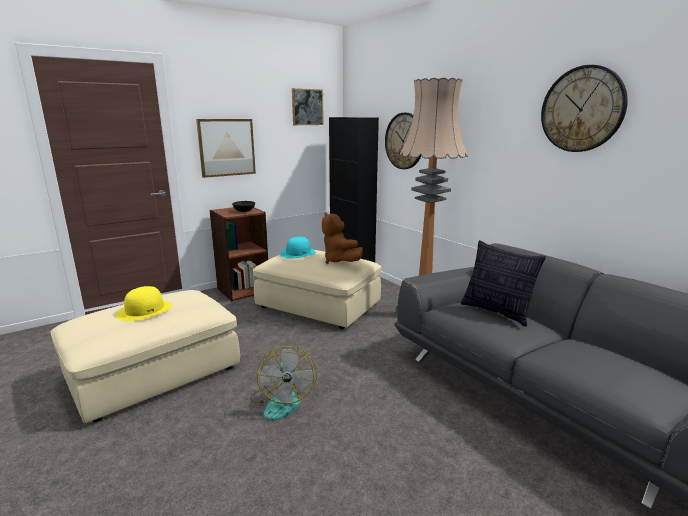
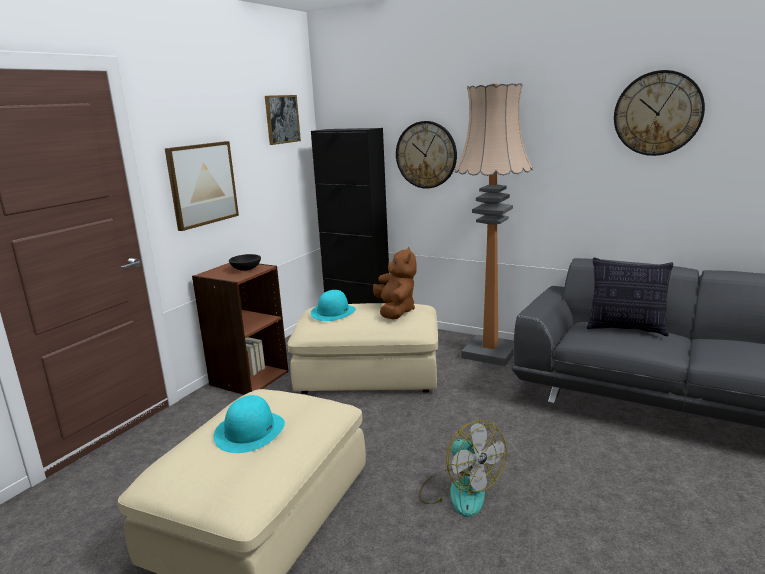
camera: 25 degrees left, 0 degrees up
(145, 310) = (250, 431): yellow hat -> turquoise hat
(339, 261) = (395, 311): brown plush toy -> brown plush toy turned 135 degrees counterclockwise

